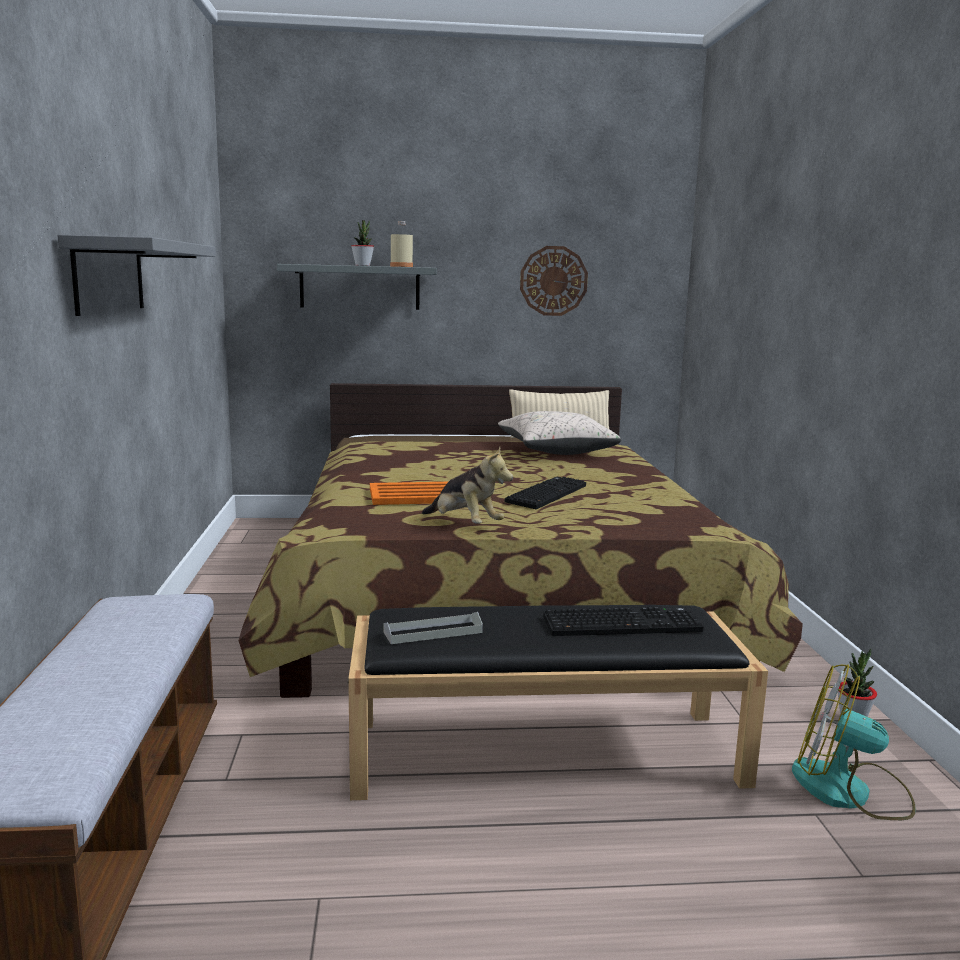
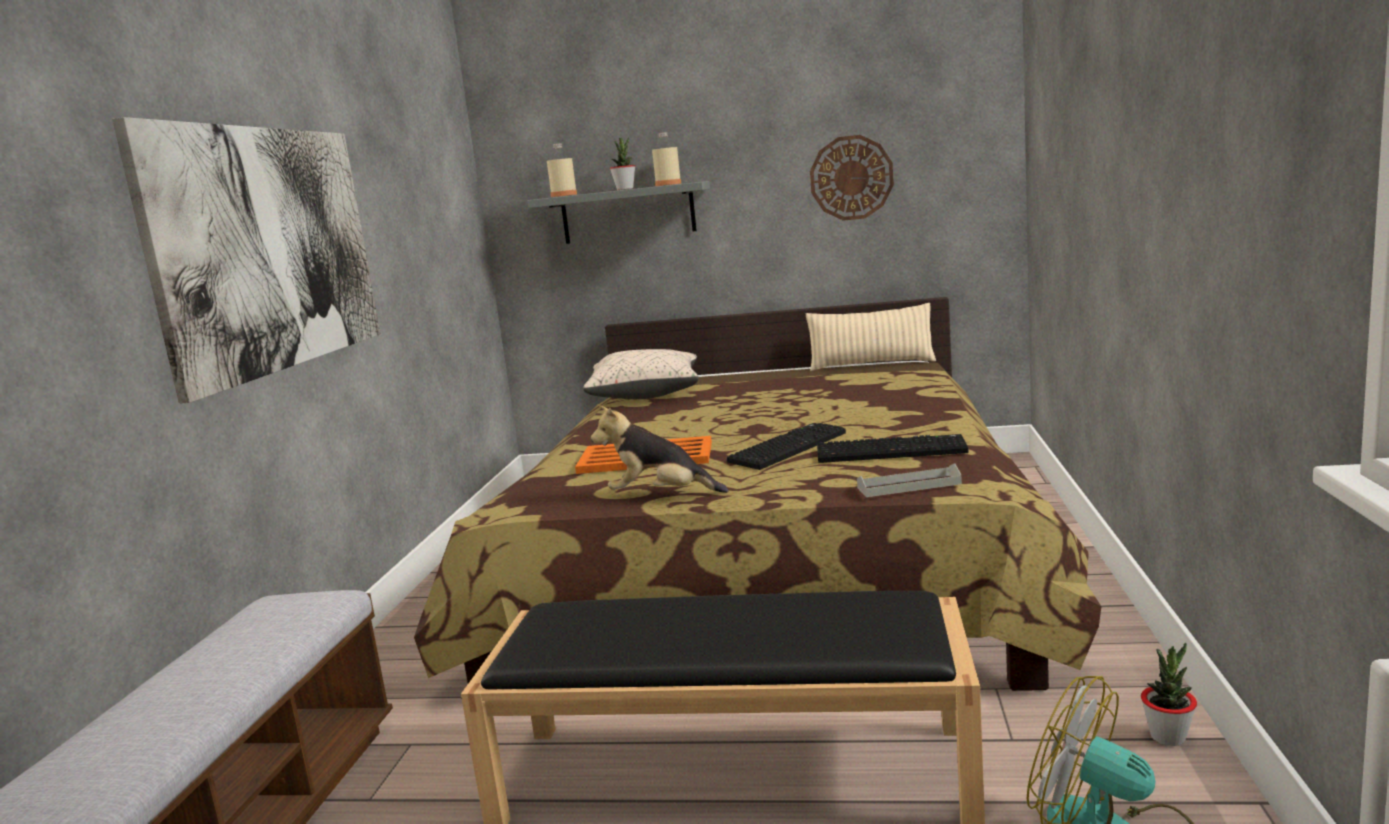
camera: 15 degrees right, 0 degrees up
(109, 276) = (269, 249): grey shelf -> picture
(308, 264) = (564, 195): none -> beige bottle
(433, 632) = (575, 635): grey tray -> grey tray (908, 486)
(465, 525) = (660, 495): plush toy -> plush toy turned 135 degrees clockwise
(556, 451) = (845, 386): beige pillow -> beige pillow (645, 394)
(623, 623) = (810, 619): keyboard -> keyboard (892, 451)

